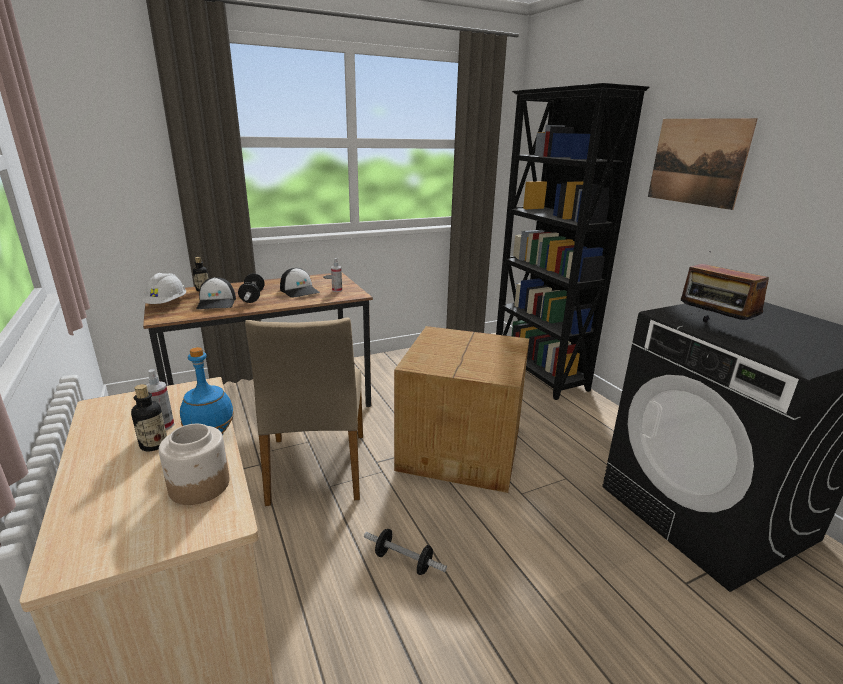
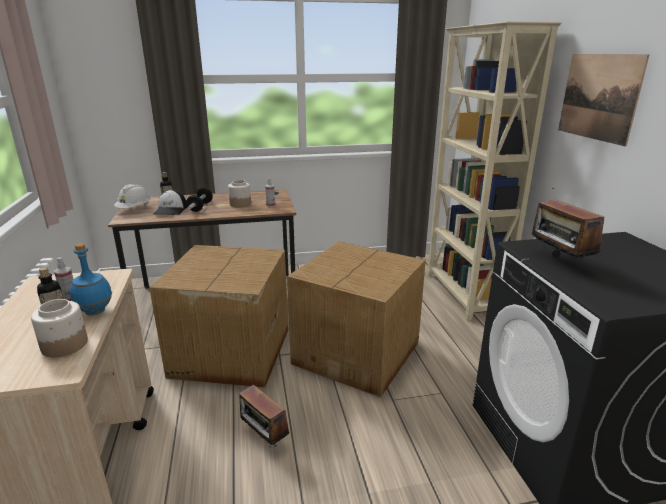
camera: 15 degrees right, 0 degrees up
(300, 291) = (240, 204): cap -> jar
(316, 468) = (229, 353): beige chair -> cardboard box
(403, 561) = (264, 438): dumbbell -> radio
(538, 373) = (463, 294): black bookcase -> beige bookcase

